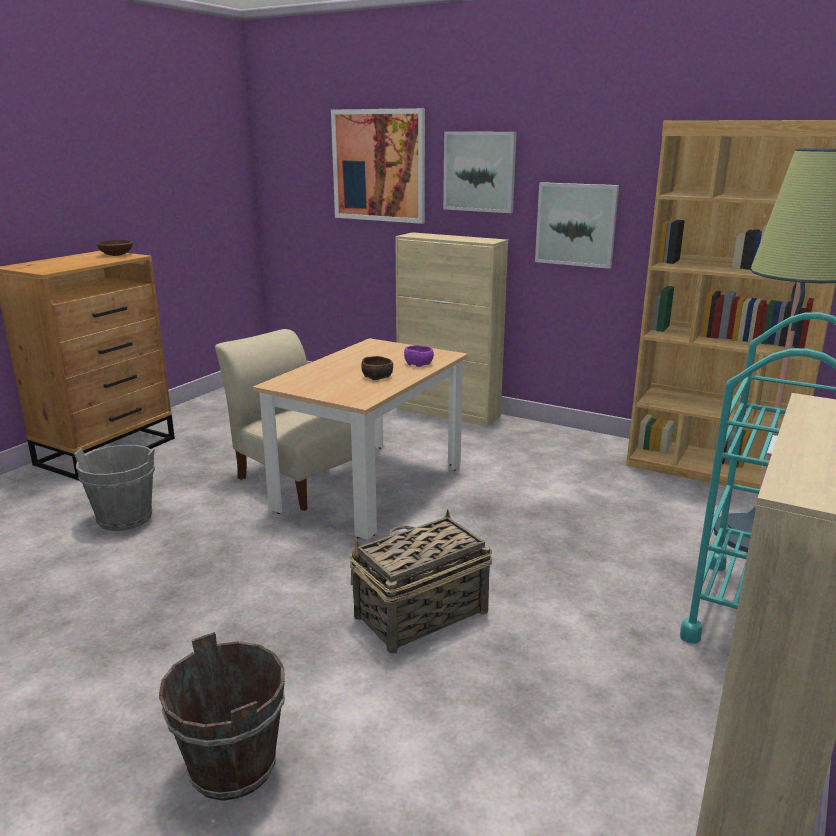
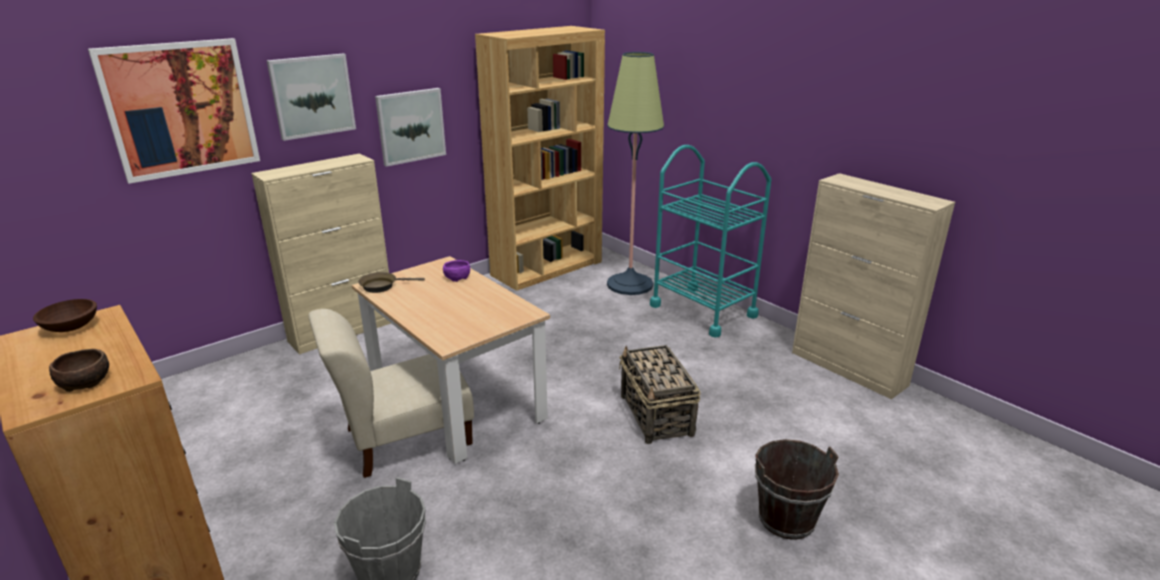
camera: 70 degrees left, 5 degrees up
(374, 346) = (382, 286): none -> brown frying pan
(378, 377) = (475, 298): brown bowl -> brown bowl (86, 381)

